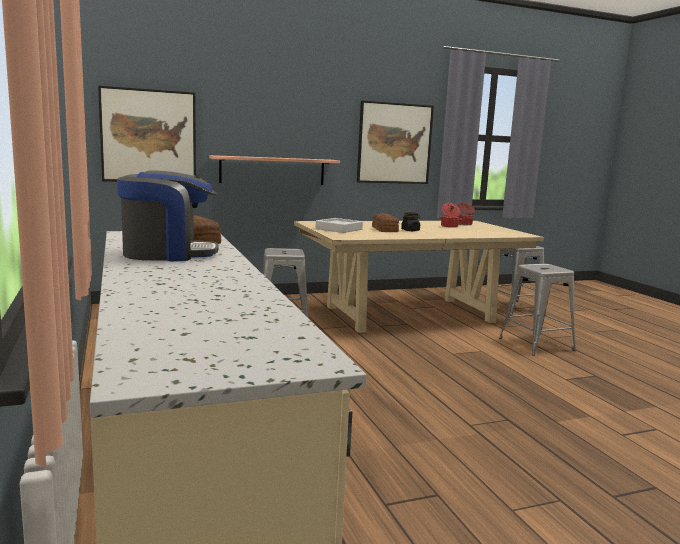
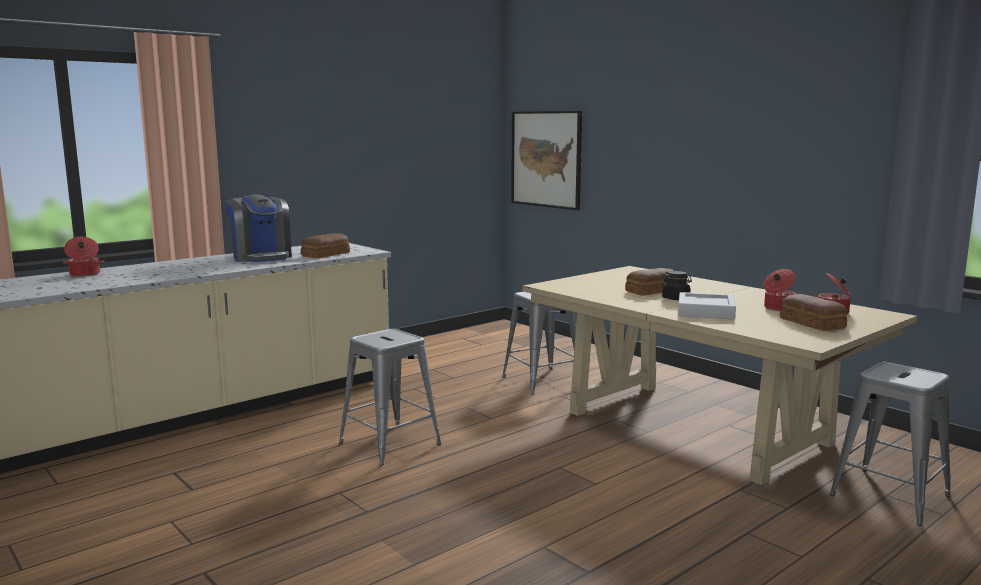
camera: 70 degrees right, 0 degrees up
(156, 314) = (84, 274): none -> cooking pot
(272, 170) = (652, 201): shelf -> none
(339, 229) = (606, 280): grey tray -> grey tray (705, 311)
(394, 143) = (818, 167): picture -> none
(485, 229) = (812, 323): none -> bread
(536, 344) = (689, 521): grey stool -> grey stool (390, 443)

